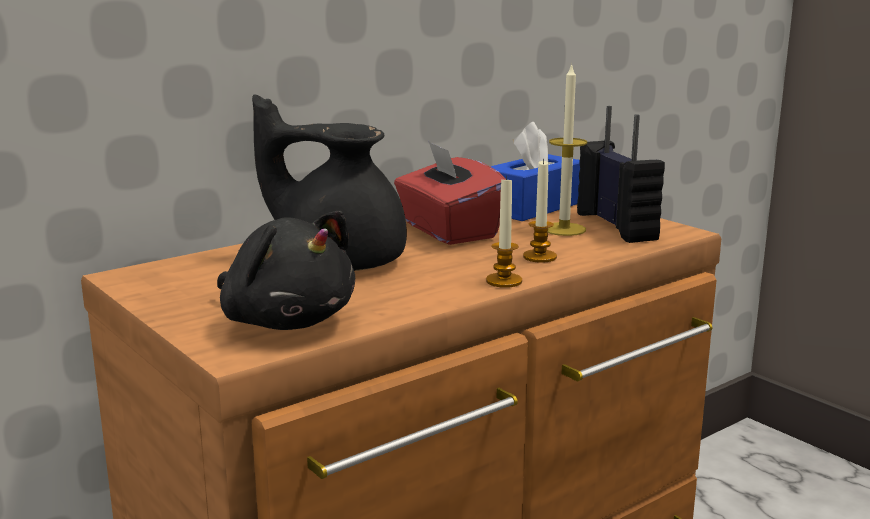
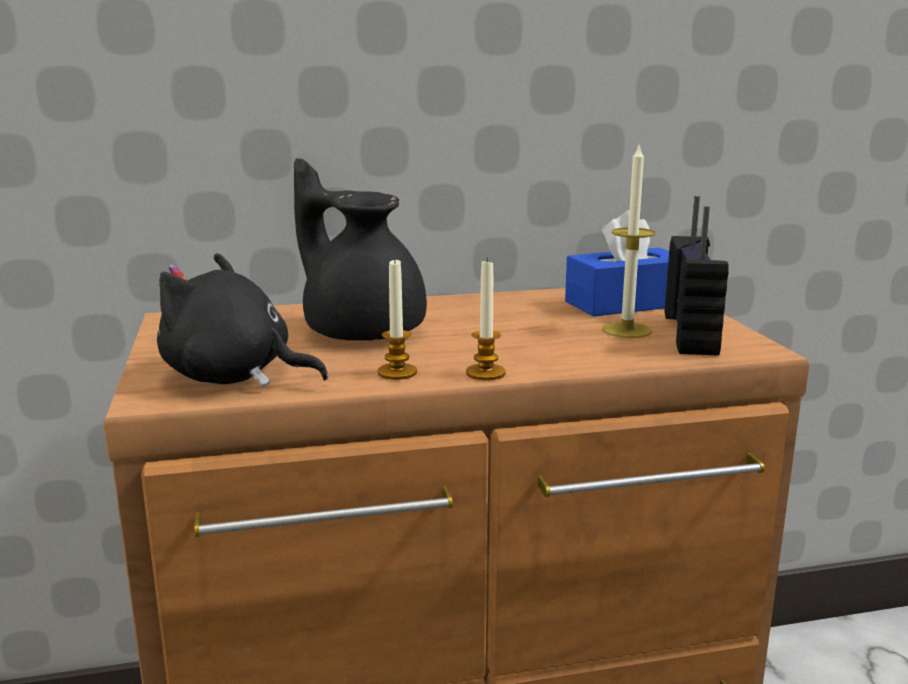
camera: 25 degrees right, 0 degrees up
(286, 321) = (234, 377): black plush toy -> black plush toy turned 135 degrees clockwise
(448, 231) = (503, 316): red tissue box -> none
(539, 257) = (558, 354): candle -> candle (397, 372)

